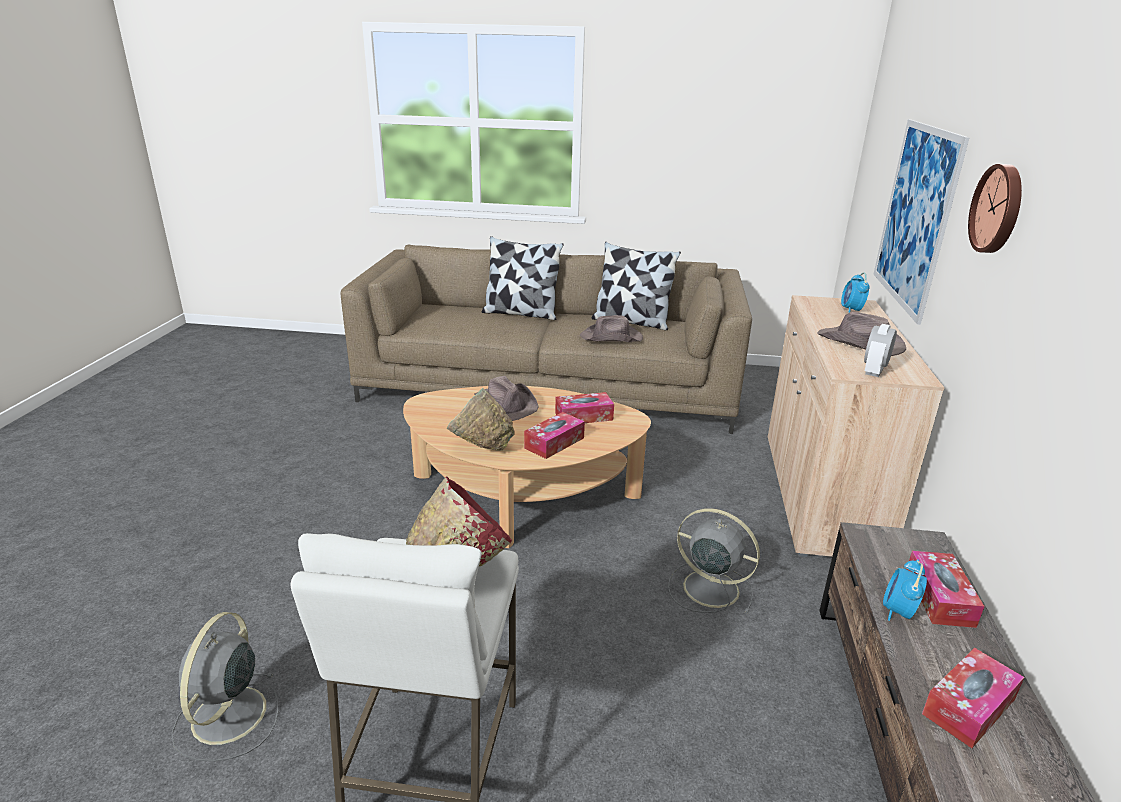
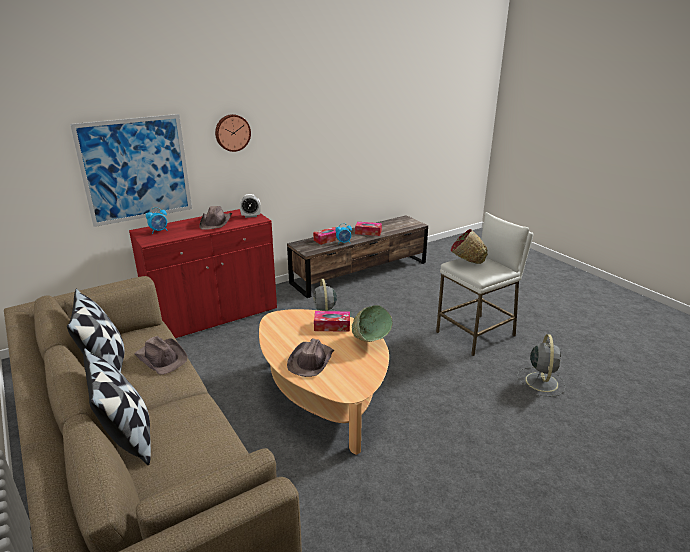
camera: 130 degrees left, 0 degrees up
(227, 718) = (541, 381): grey fan -> grey fan turned 45 degrees counterclockwise
(583, 416) = (291, 331): tissue box -> none
(820, 494) = (213, 316): beige cabinet -> red cabinet

